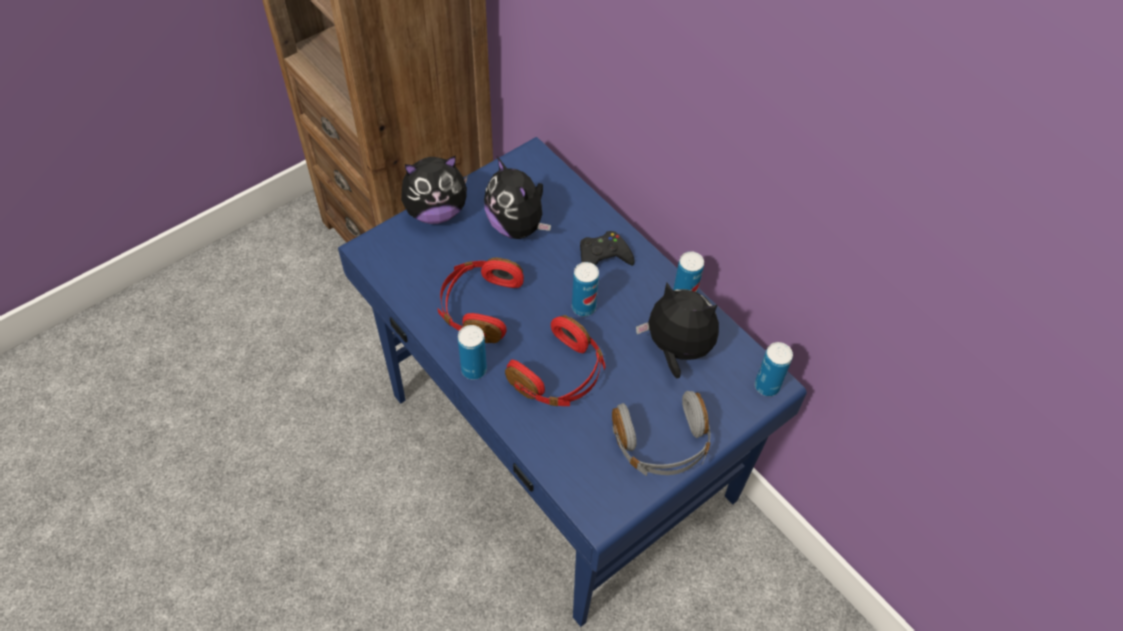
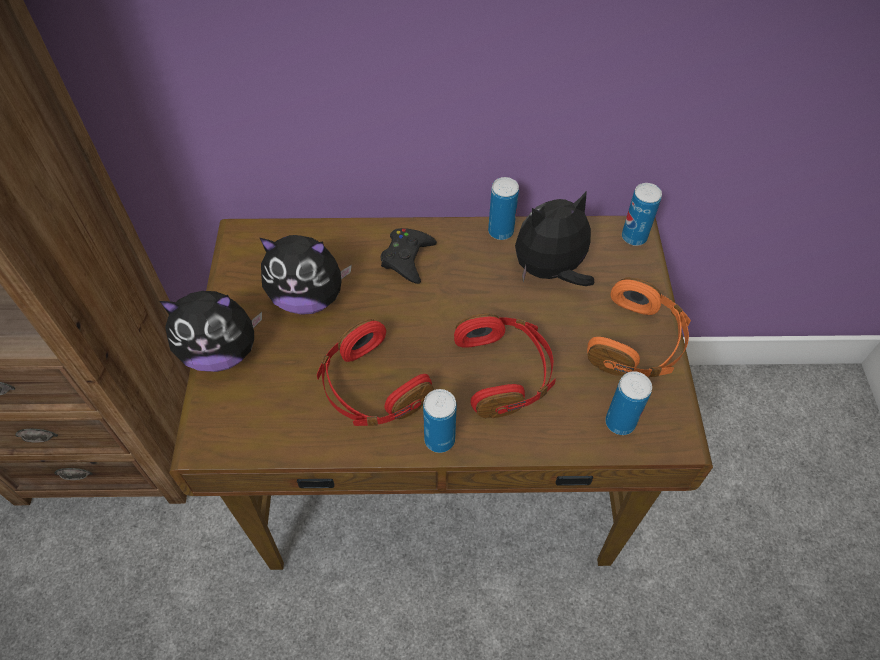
camera: 50 degrees left, 0 degrees up
(436, 211) = (221, 352): plush toy -> plush toy turned 60 degrees clockwise
(559, 450) = (441, 468): blue desk -> brown desk
(583, 307) = (447, 307): can -> can (620, 422)
(662, 444) = (637, 343): grey headphones -> orange headphones

